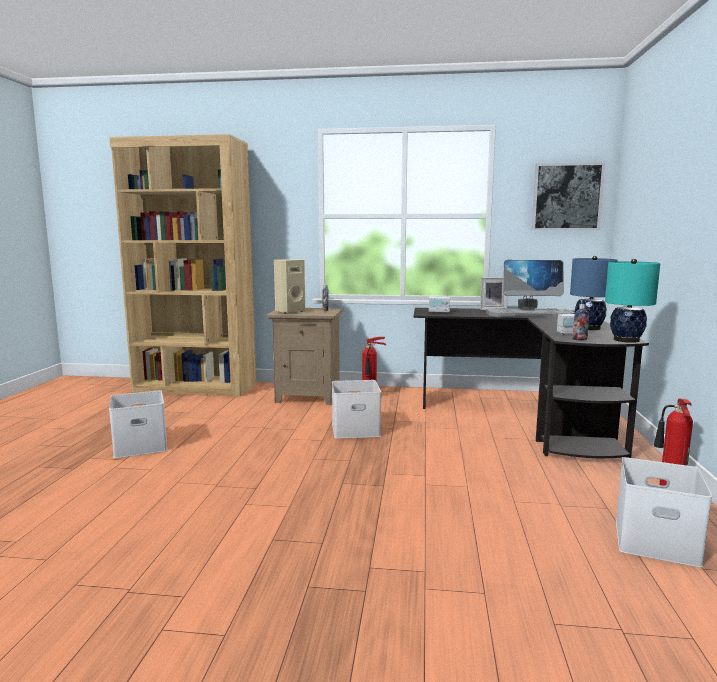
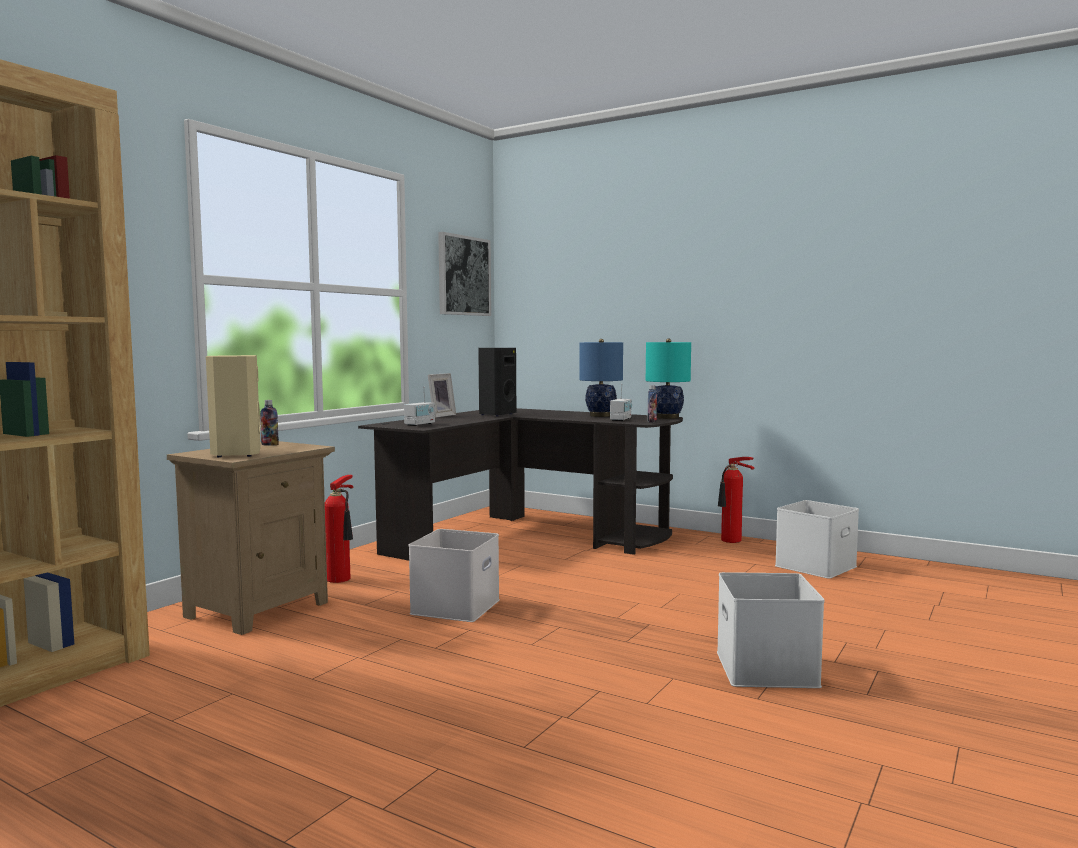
camera: 65 degrees left, 5 degrees down
(139, 446) = (292, 776): white storage box -> white storage box (768, 669)
(530, 314) = (496, 414): monitor -> black speaker

